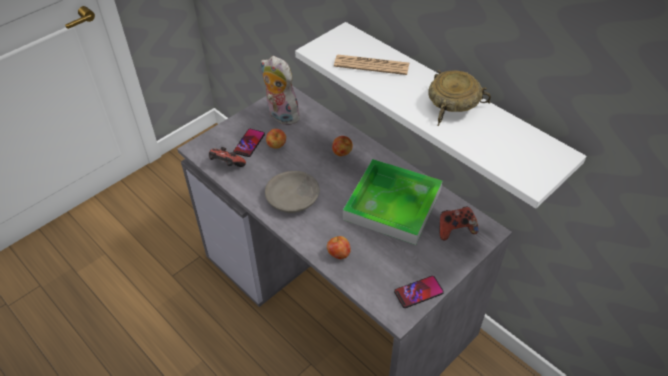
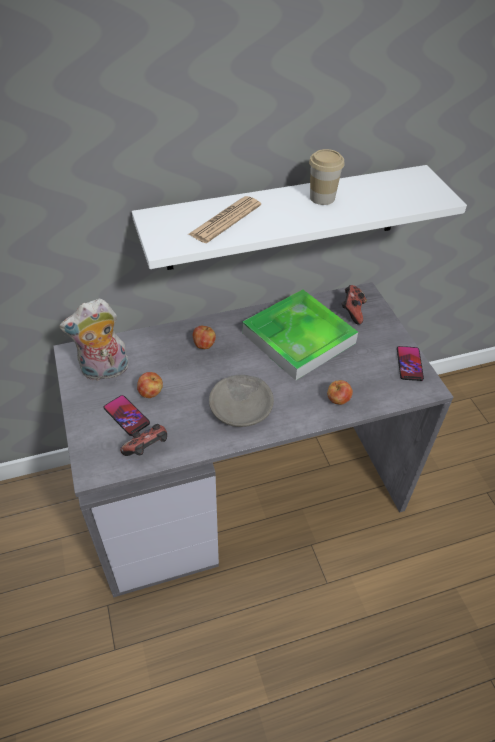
camera: 65 degrees left, 0 degrees up
(452, 104) = (322, 198): beige bowl -> cup

